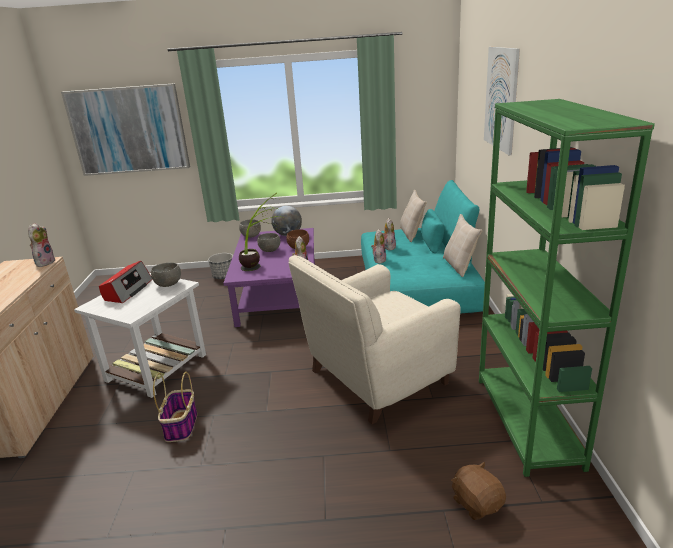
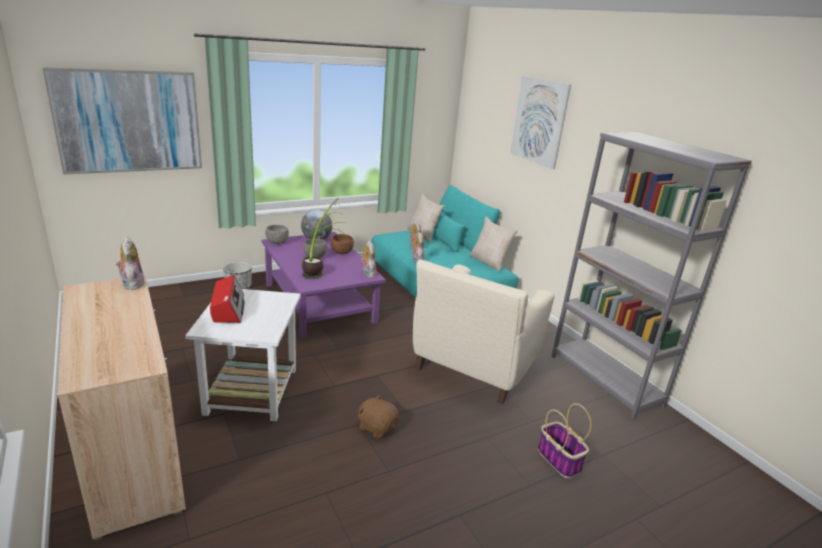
camera: 30 degrees left, 0 degrees up
(169, 284) = (270, 298): grey bowl -> none
(181, 426) = (335, 441): basket -> basket (560, 460)
(477, 503) = (619, 444): brown plush toy -> brown plush toy (377, 427)
(527, 421) = (605, 380): green bookcase -> grey bookcase

